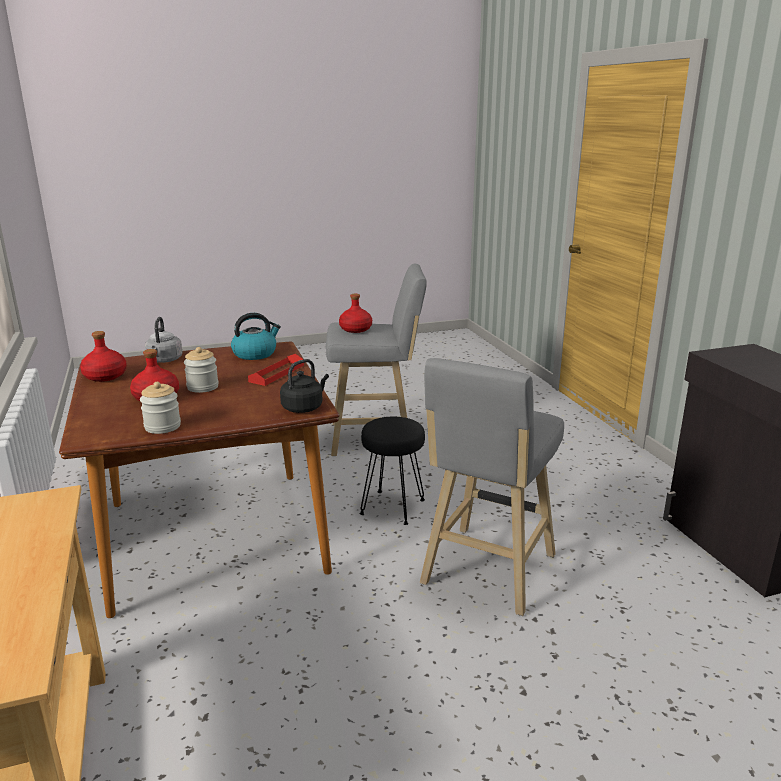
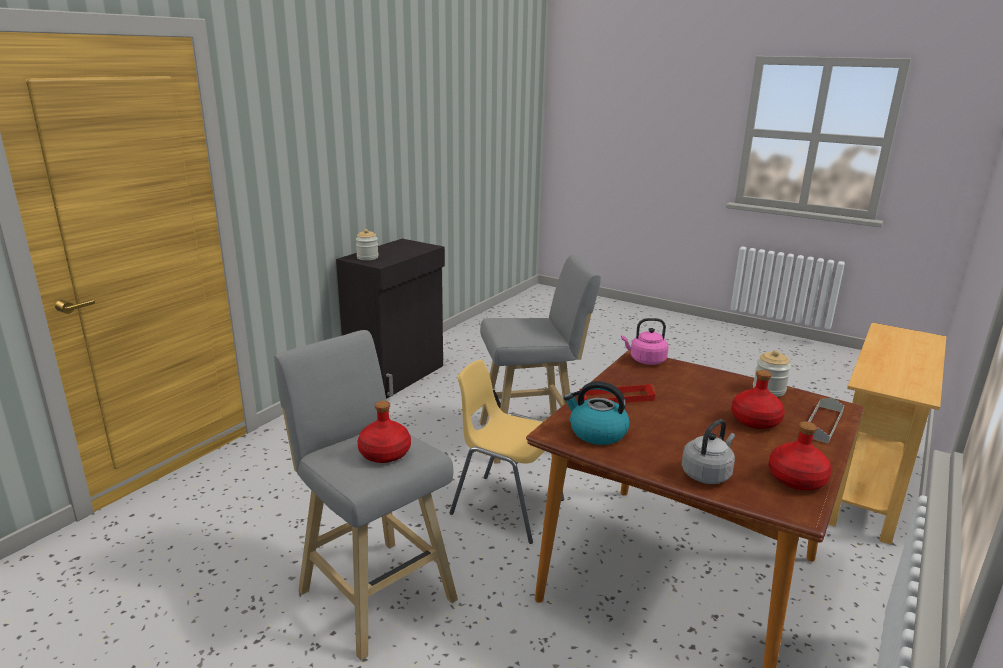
camera: 130 degrees left, 0 degrees up
(97, 416) = (823, 423): none -> grey tray
(203, 387) = (701, 413): jar -> jar (367, 257)
(304, 407) = (645, 360): black kettle -> pink kettle
(393, 507) = (506, 507): black stool -> yellow chair

